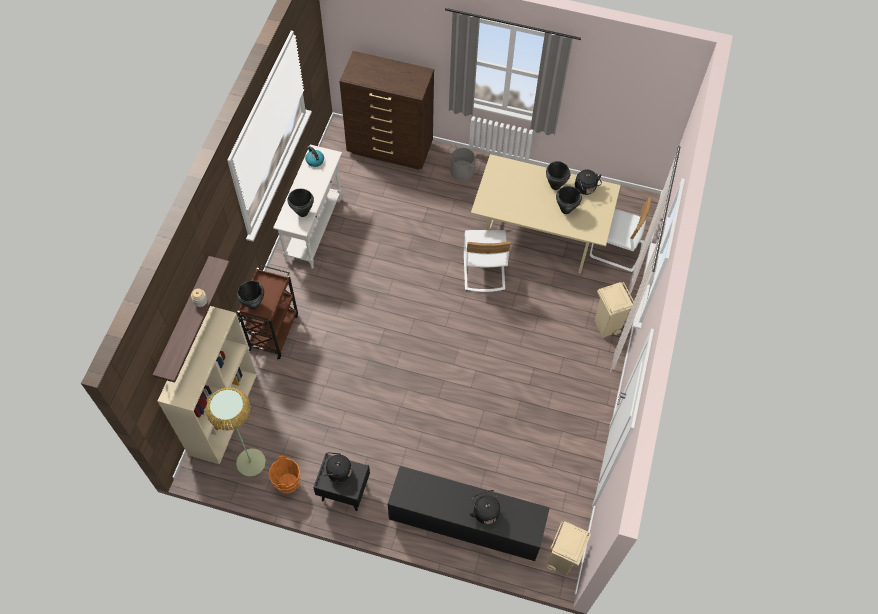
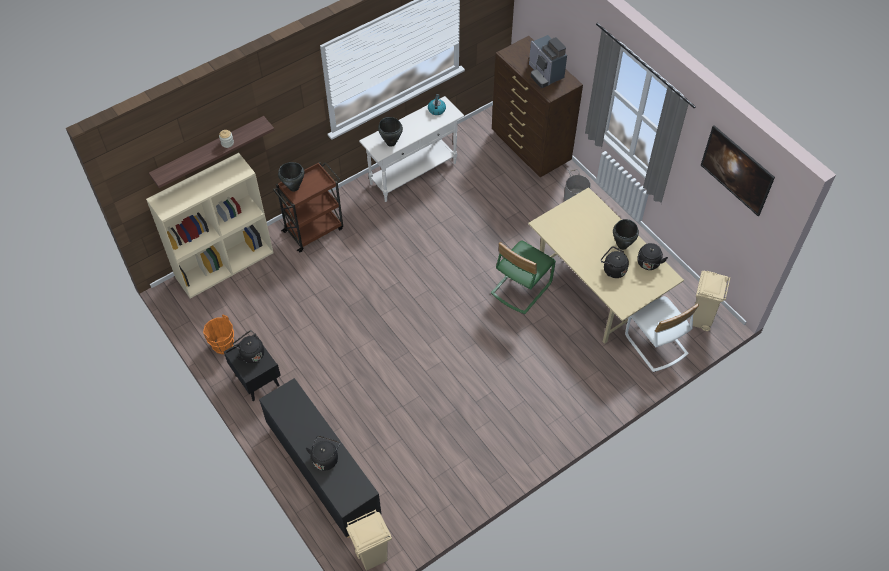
camera: 40 degrees right, 5 degrees down
(250, 462) = (211, 312): floor lamp -> none
(396, 77) = (545, 74): none -> coffee machine
(483, 270) = (520, 288): white chair -> green chair
(565, 210) = (613, 269): black cooking pot -> black kettle
(606, 327) = (586, 402): beige trash can -> beige trash can (700, 320)
(630, 82) = (733, 180): none -> picture

